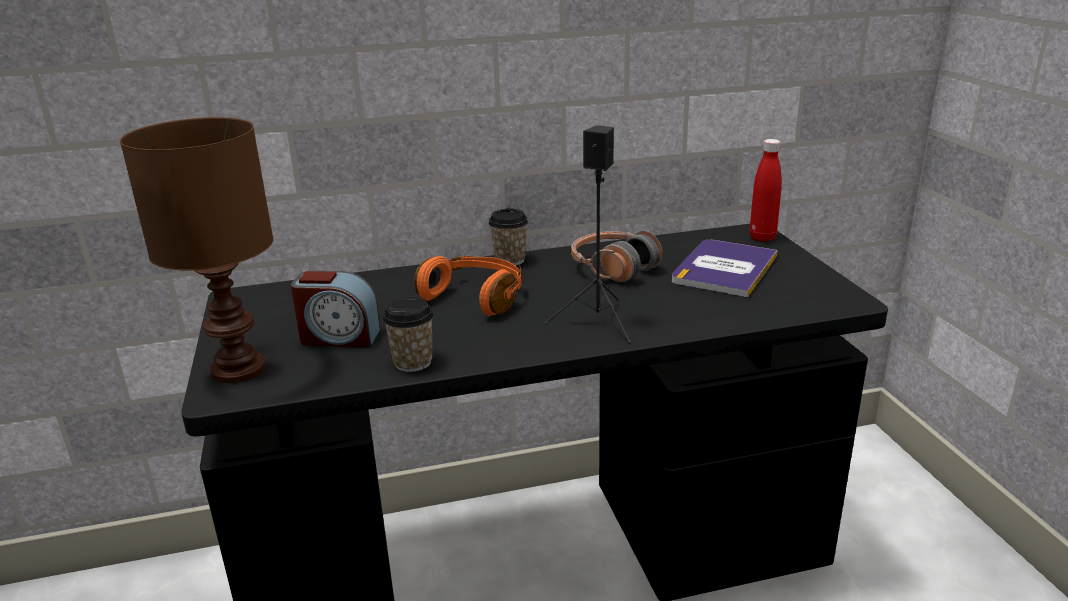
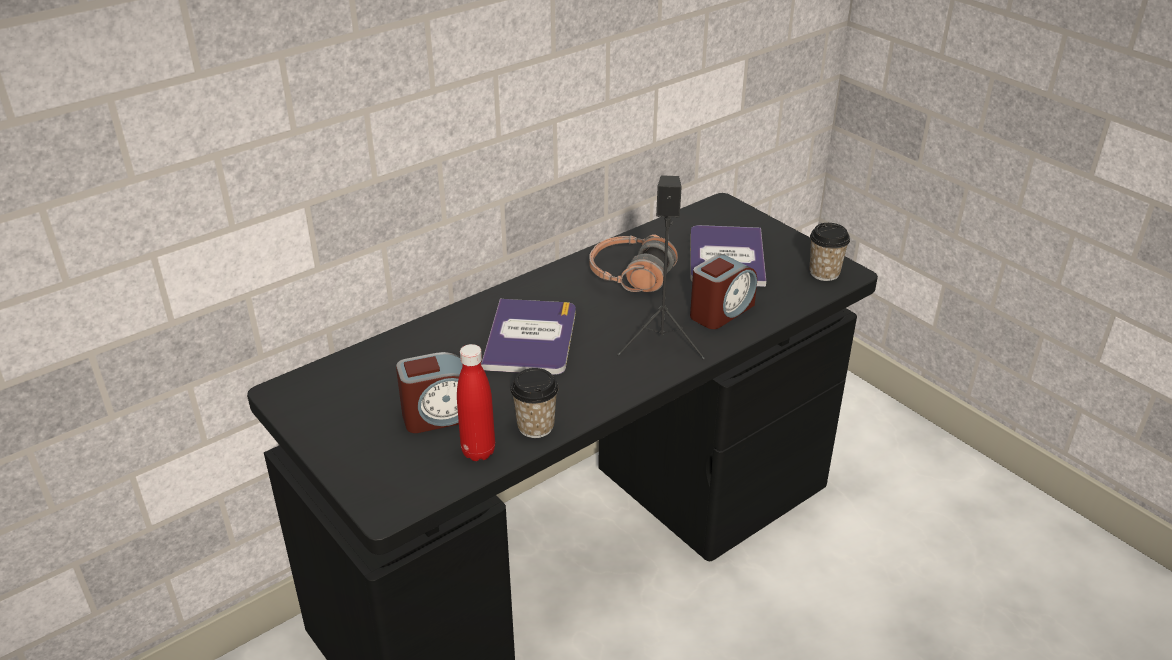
camera: 25 degrees left, 10 degrees up
(237, 368) = (374, 476): brown table lamp -> none
(476, 297) = (530, 338): orange headphones -> book
(510, 260) = (526, 286): cup -> cup (824, 273)
(682, 308) = (721, 311): none -> alarm clock
(762, 238) = (734, 212): red bottle -> red bottle (478, 452)

